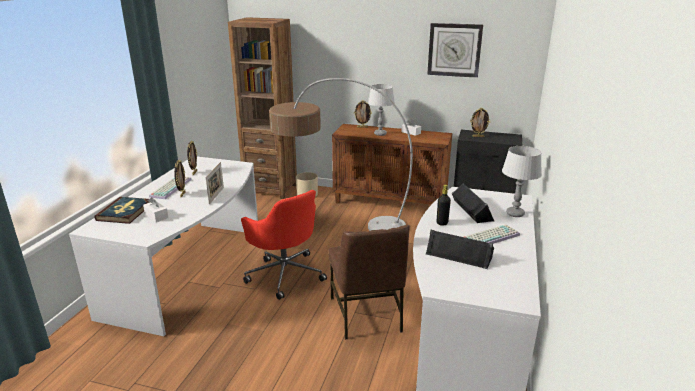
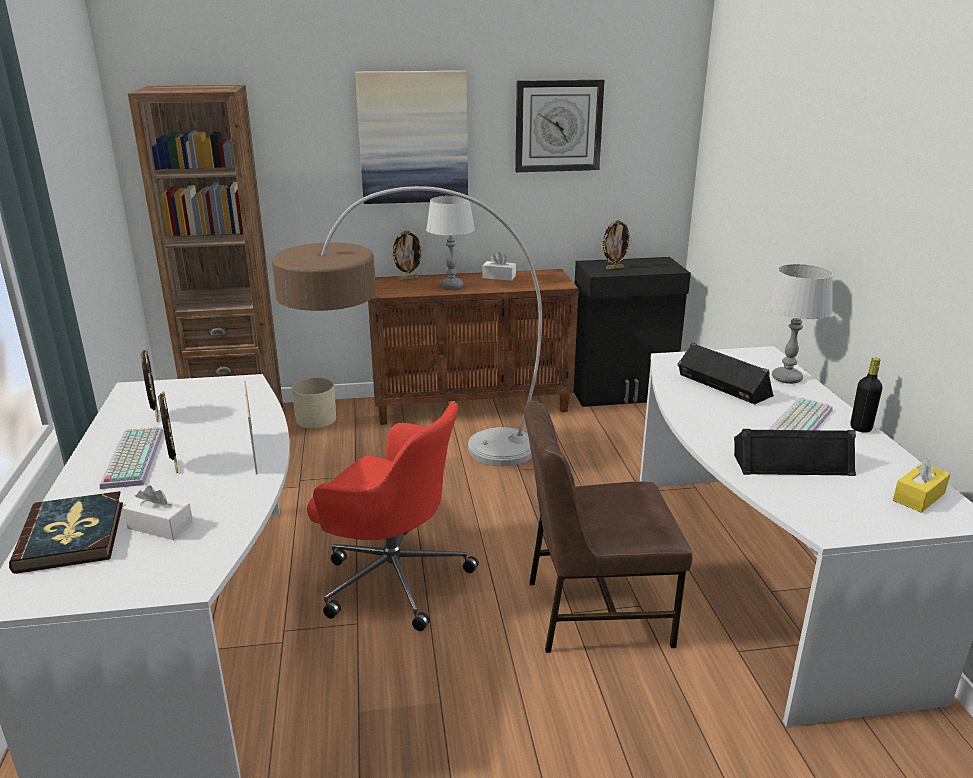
camera: 25 degrees left, 0 degrees up
(366, 315) = (595, 611): brown chair -> brown chair turned 120 degrees clockwise
(372, 51) = (413, 138): none -> picture
(442, 223) = (706, 416): black bottle -> black bottle (860, 428)
(510, 287) = (918, 497): none -> yellow tissue box

